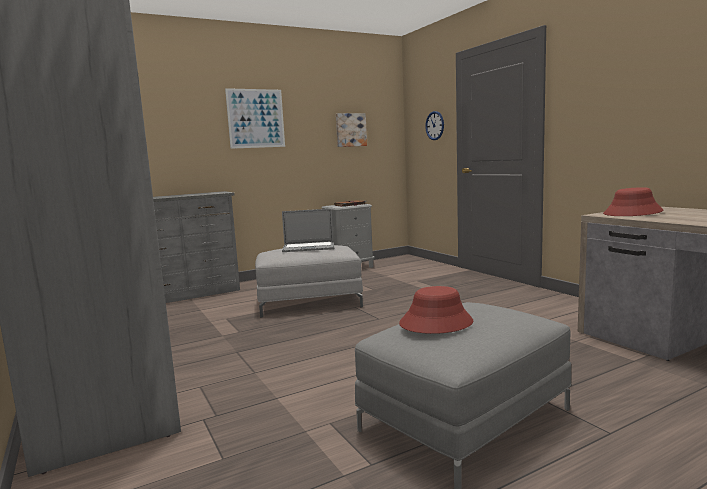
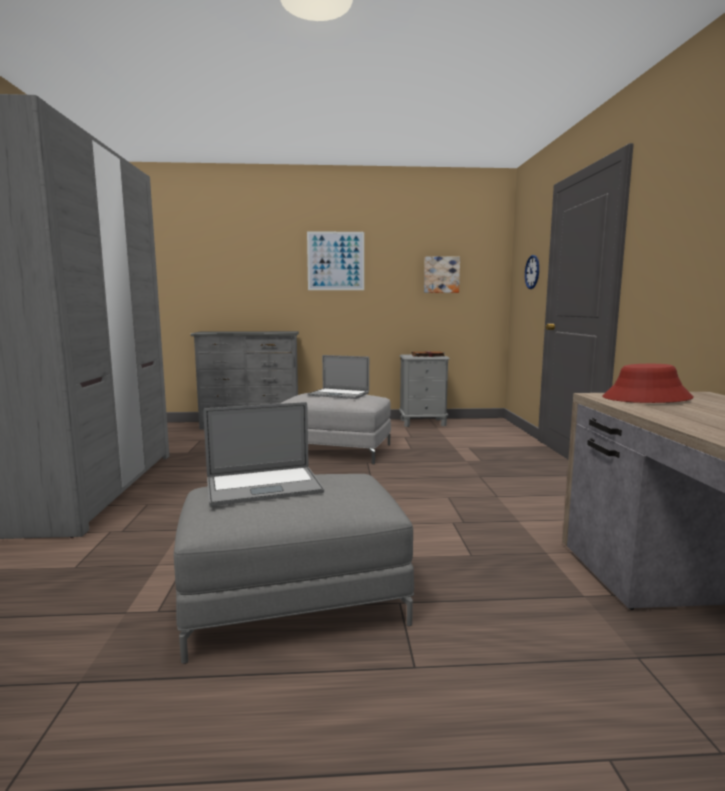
camera: 25 degrees right, 0 degrees up
(436, 323) = (263, 486): red hat -> laptop

